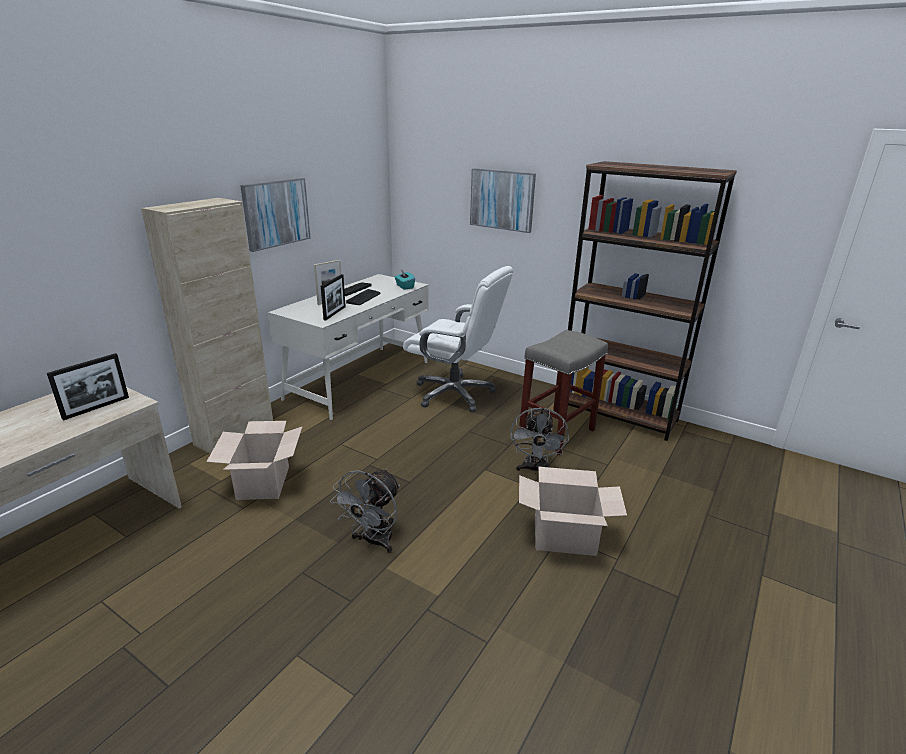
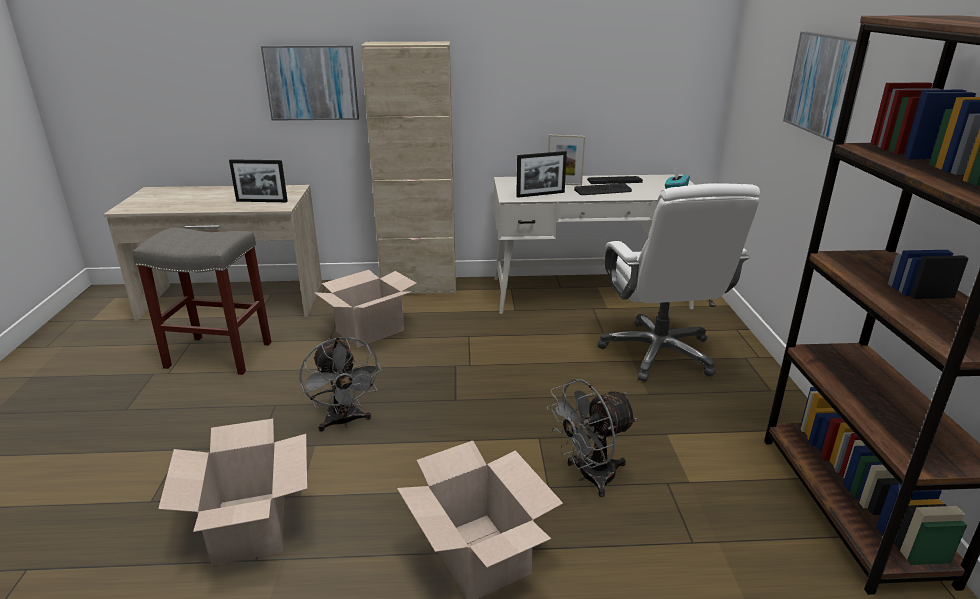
camera: 55 degrees right, 0 degrees up
(276, 213) = (527, 69): picture -> picture (312, 83)
(373, 542) = (344, 422): grey fan -> grey fan turned 105 degrees counterclockwise
(448, 635) = (249, 527): none -> cardboard box
(556, 433) = (698, 463): grey stool -> grey stool (217, 355)

